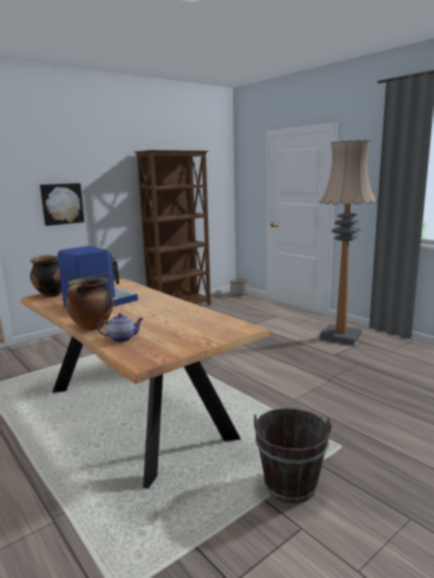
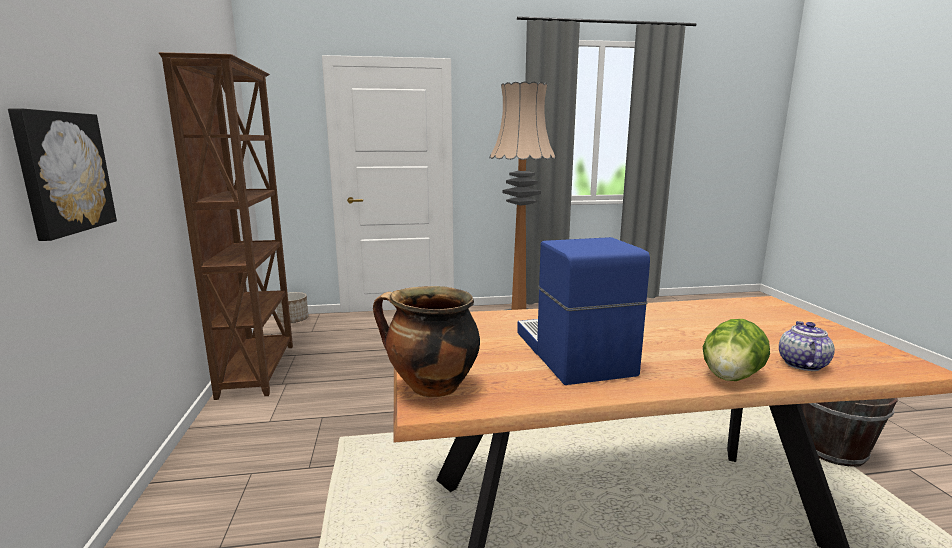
camera: 60 degrees left, 0 degrees up
(92, 327) = (731, 377): cooking pot -> lettuce

